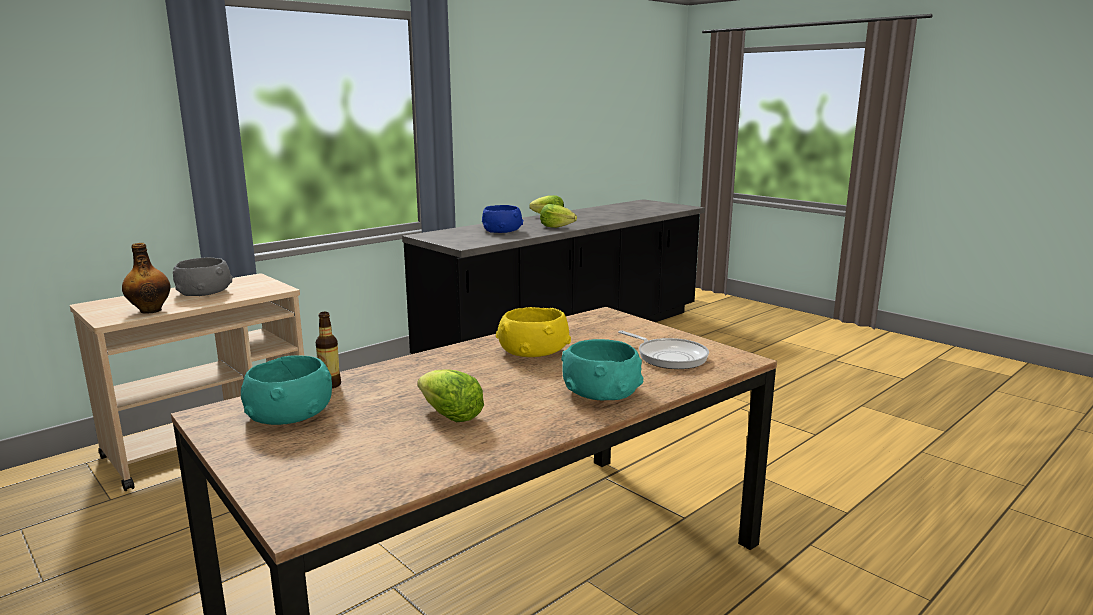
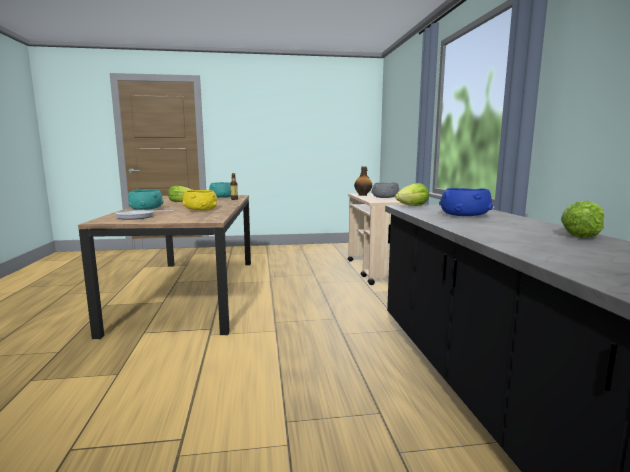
camera: 125 degrees right, 5 degrees down
(556, 227) = (474, 227): lettuce -> lettuce (412, 206)

